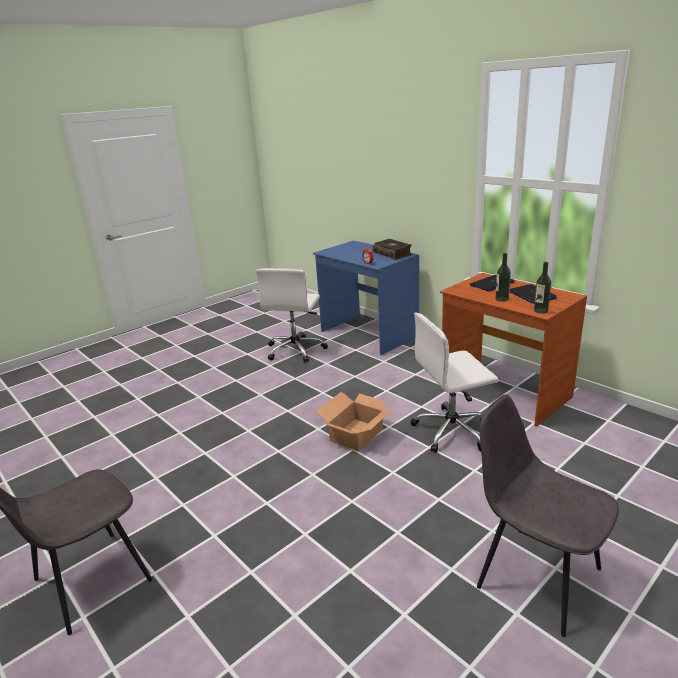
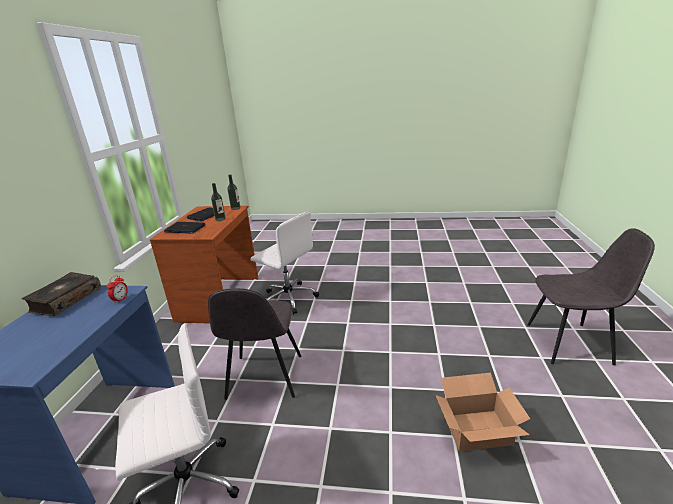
camera: 130 degrees left, 0 degrees up
(357, 434) = (330, 329): cardboard box -> cardboard box (476, 429)
(535, 576) = (369, 253): grey chair -> grey chair (264, 378)

